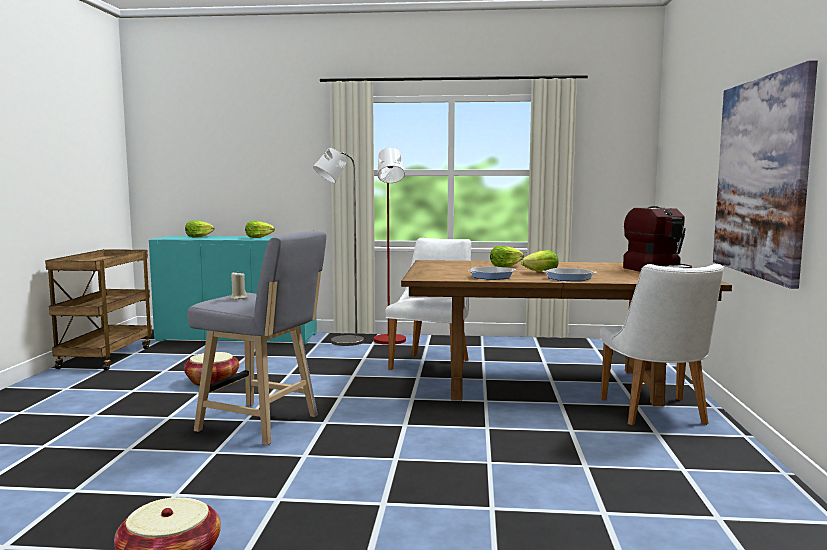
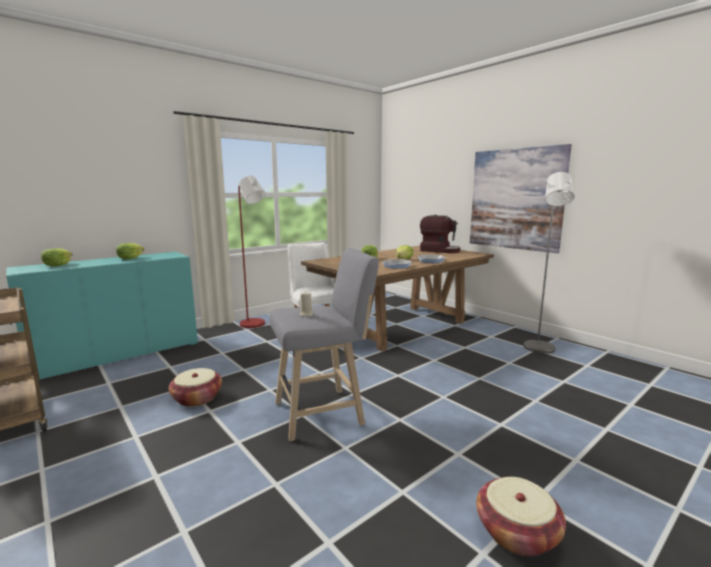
camera: 45 degrees left, 5 degrees up
(341, 342) = (221, 334): grey floor lamp -> grey floor lamp (540, 350)
(657, 414) = (471, 327): white chair -> none

